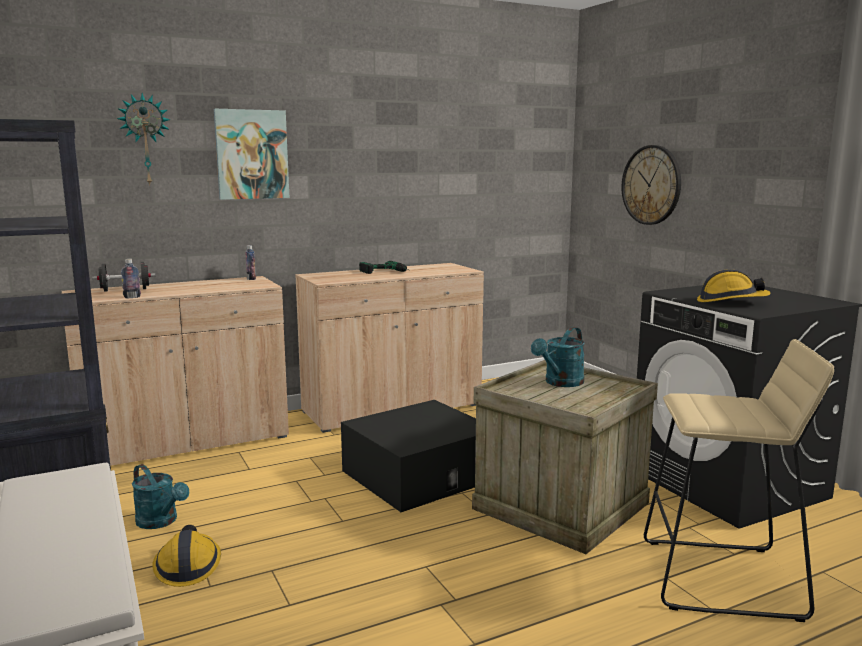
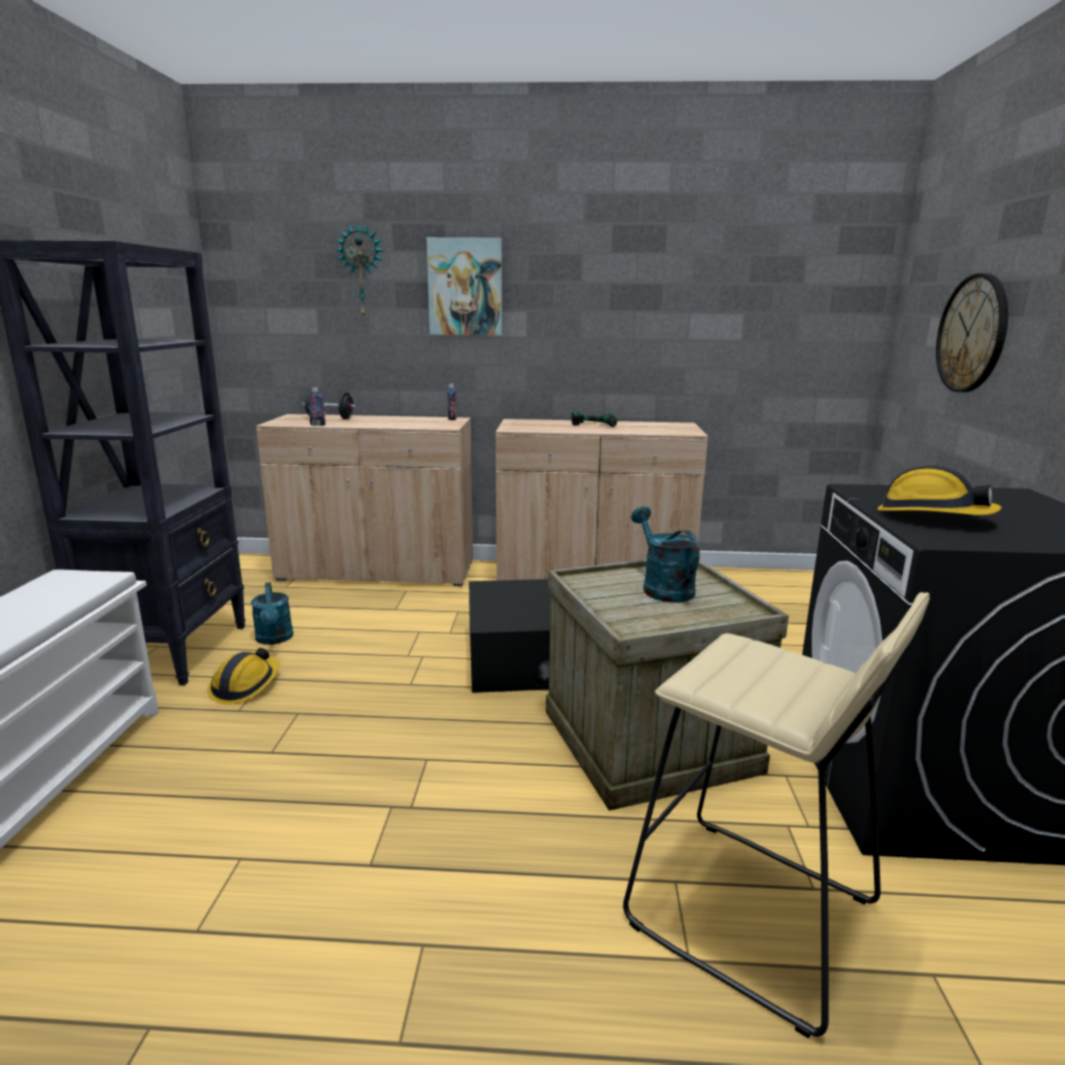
camera: 30 degrees right, 5 degrees up
(560, 383) = (662, 587): turquoise watering can -> turquoise watering can turned 90 degrees clockwise

